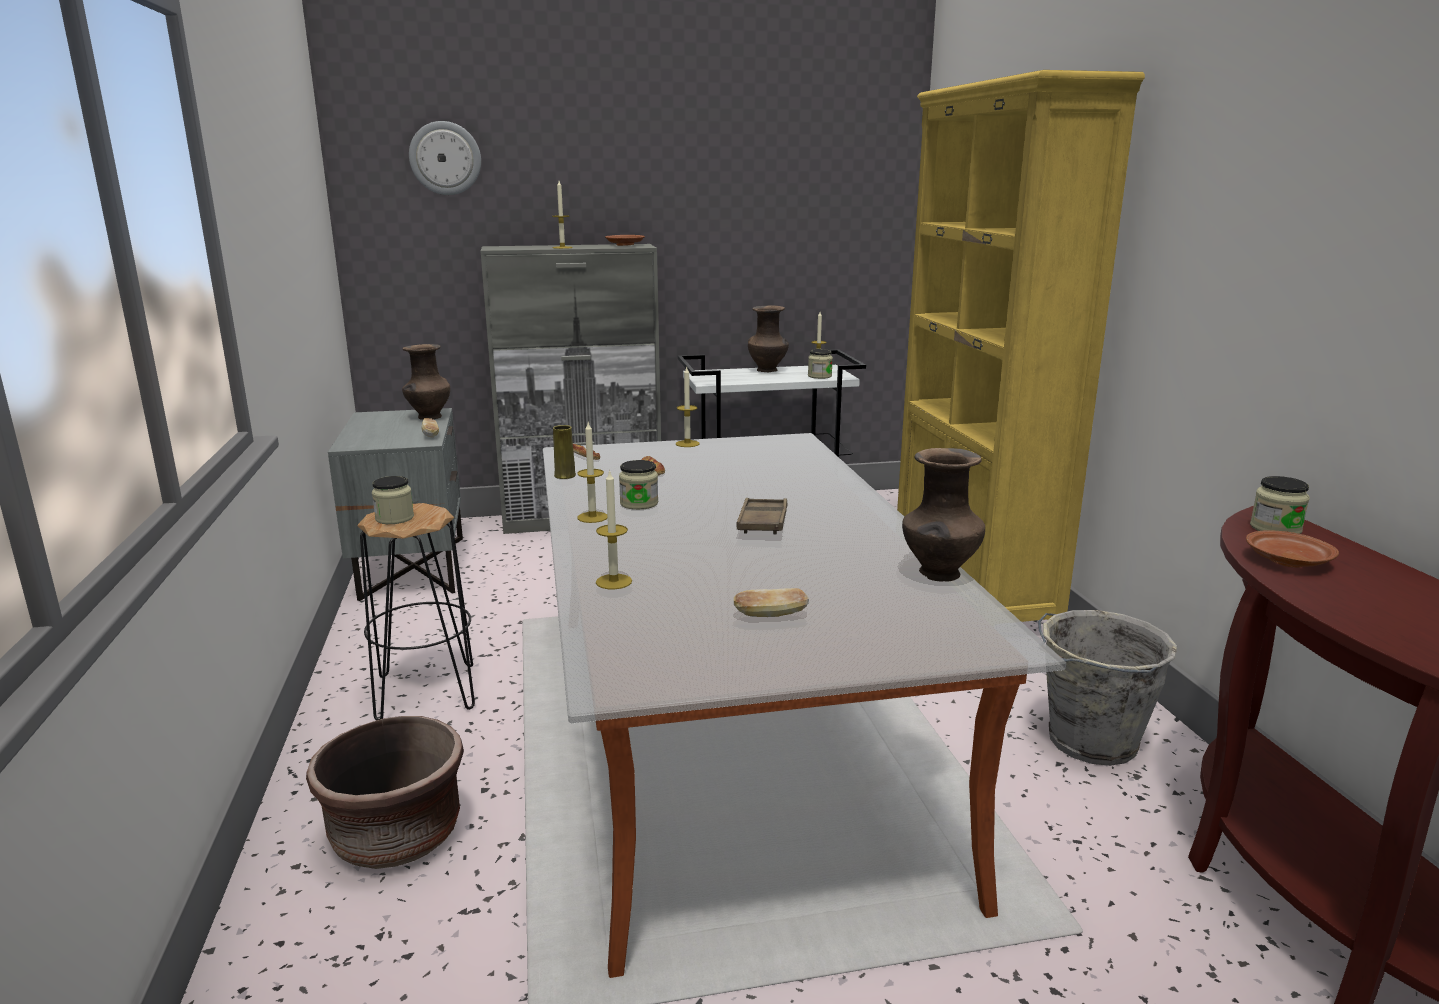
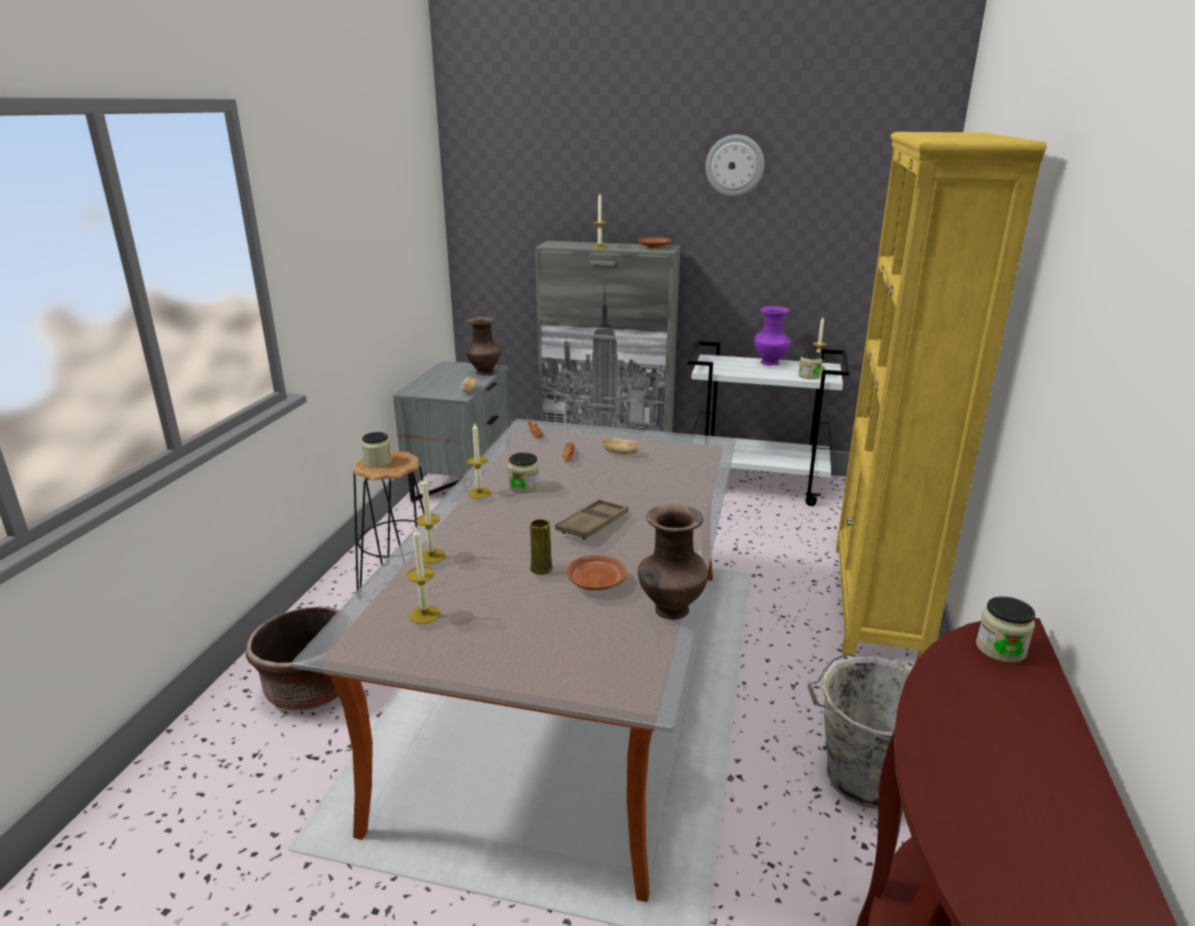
camera: 25 degrees right, 5 degrees up
(445, 158) = (525, 170): wall clock -> wall clock (734, 165)
(565, 476) = (501, 449): yellow vase -> yellow vase (541, 569)
(687, 443) = (622, 433): candle -> candle (425, 614)
(768, 370) = (770, 363): brown vase -> purple vase
(771, 616) = (500, 616): bread -> bread (620, 453)
(1286, 561) = (958, 689): brown plate -> brown plate (595, 581)

